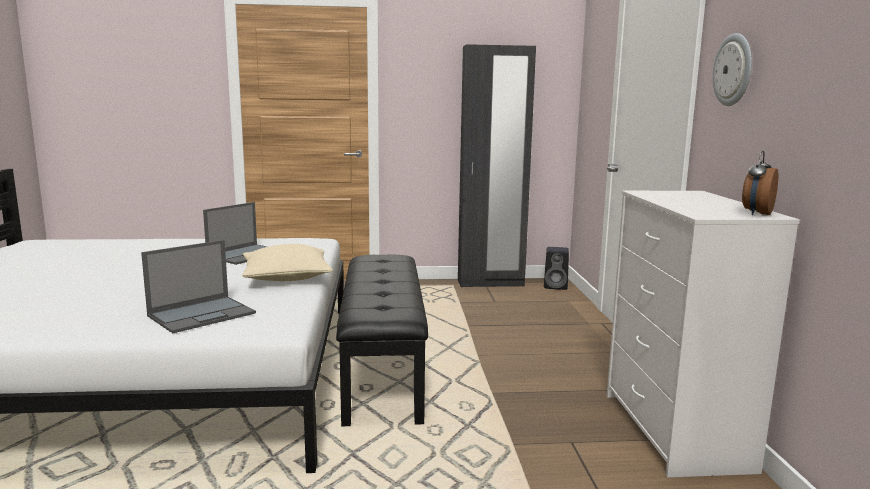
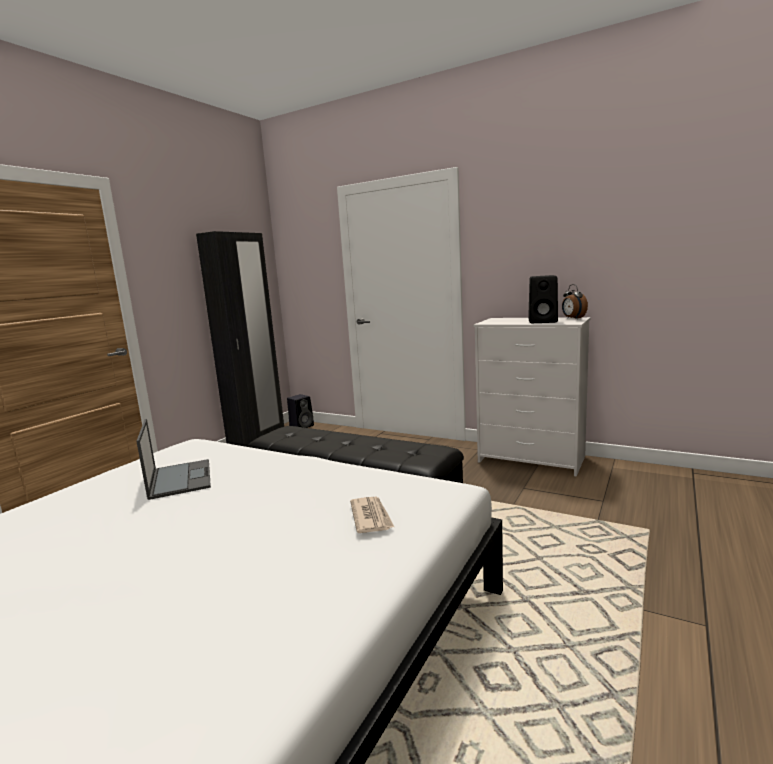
camera: 55 degrees left, 0 degrees up
(203, 314) = (371, 517): laptop -> newspaper
(286, 277) = (297, 470): beige pillow -> none
(695, 206) = (543, 321): none -> black speaker
(734, 70) = (506, 243): wall clock -> none

